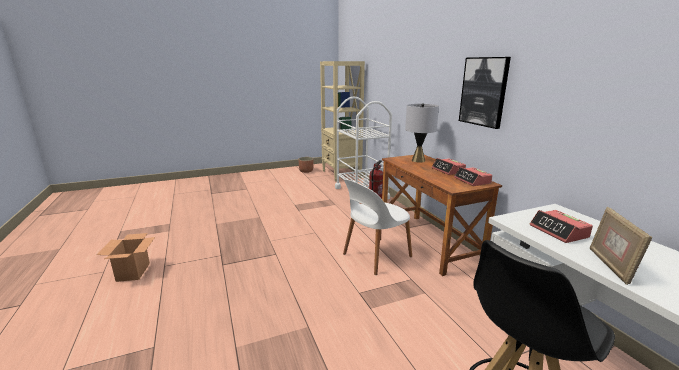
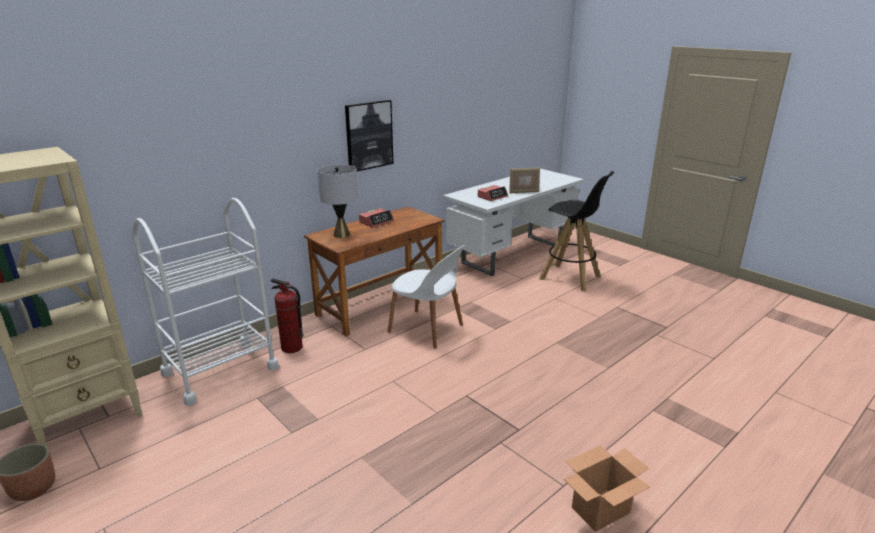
camera: 110 degrees left, 5 degrees up
(472, 181) = (405, 214): alarm clock -> none

